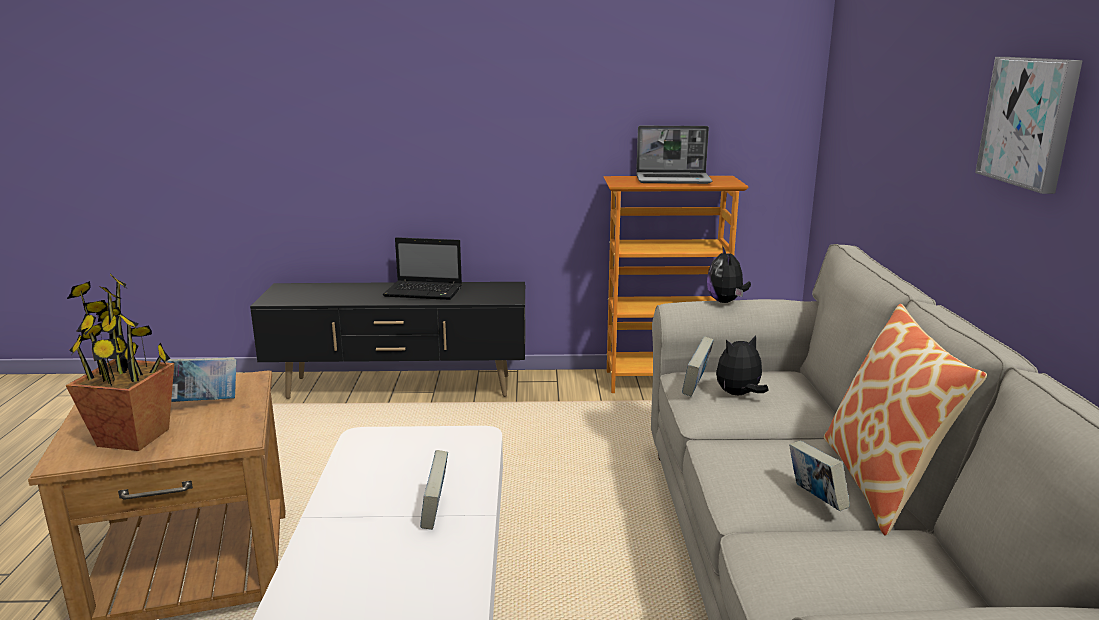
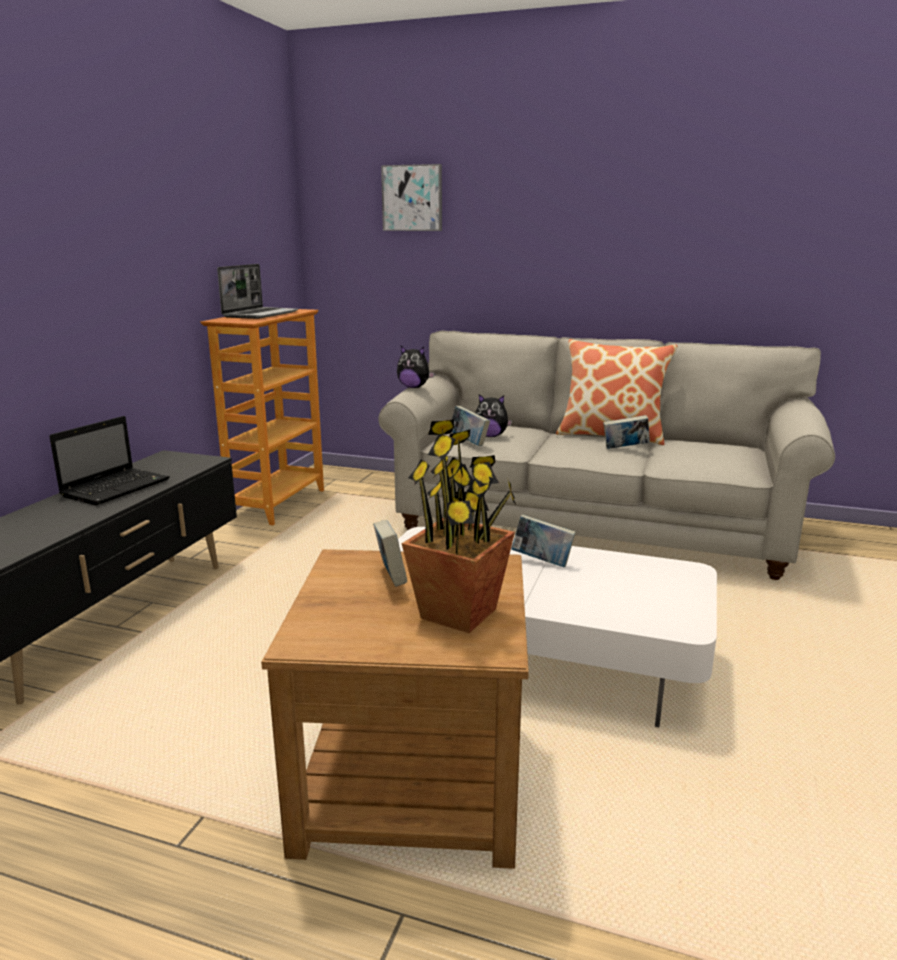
camera: 70 degrees left, 0 degrees up
(739, 395) = (491, 436): plush toy -> plush toy turned 75 degrees counterclockwise
(1030, 122) = (585, 227): picture -> picture (412, 198)

